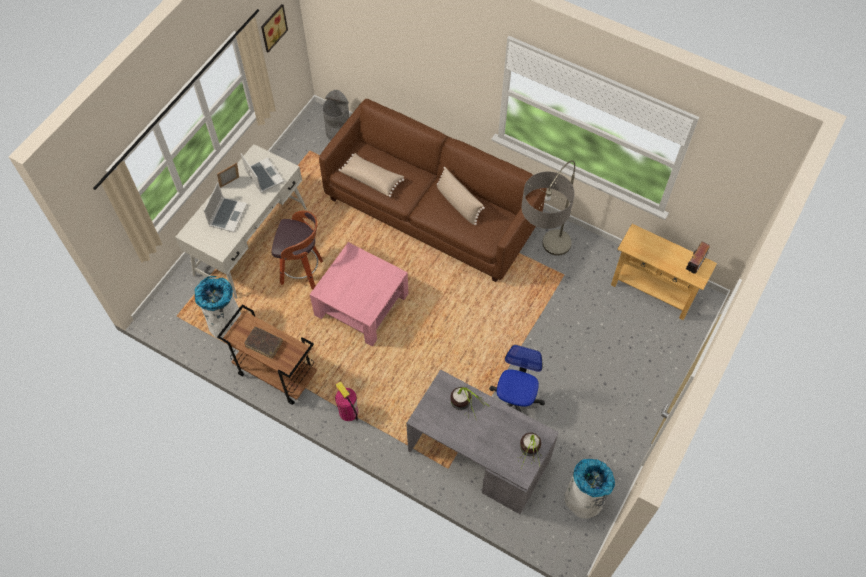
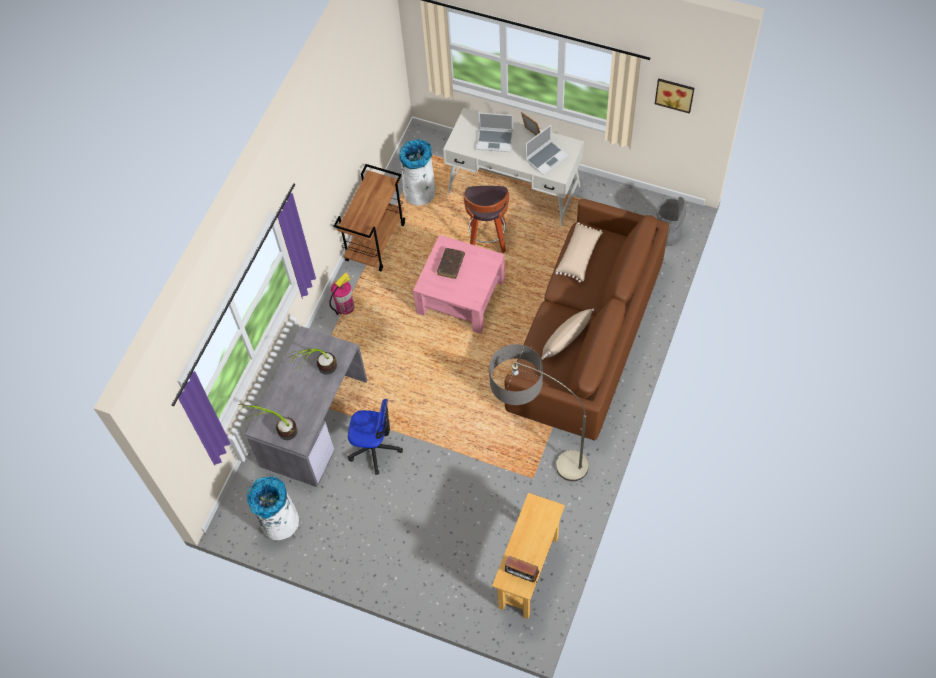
camera: 85 degrees right, 0 degrees up
(264, 344) = (367, 202): brown book -> brown book (451, 265)

